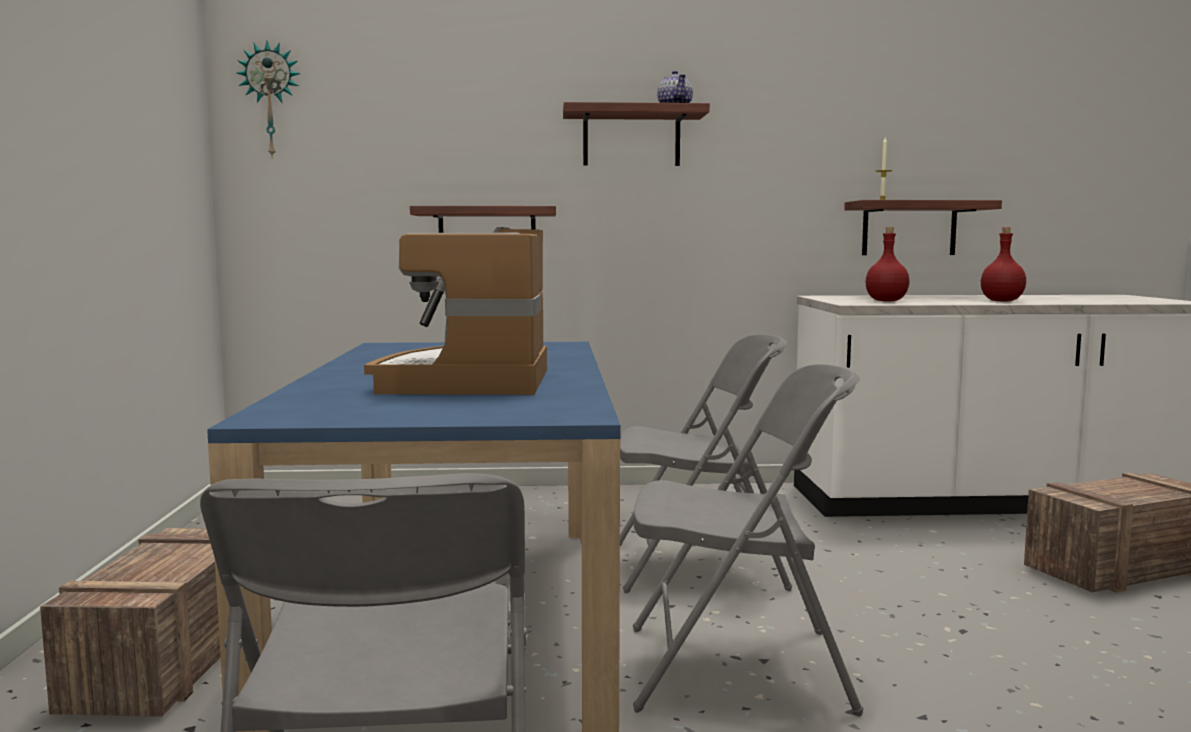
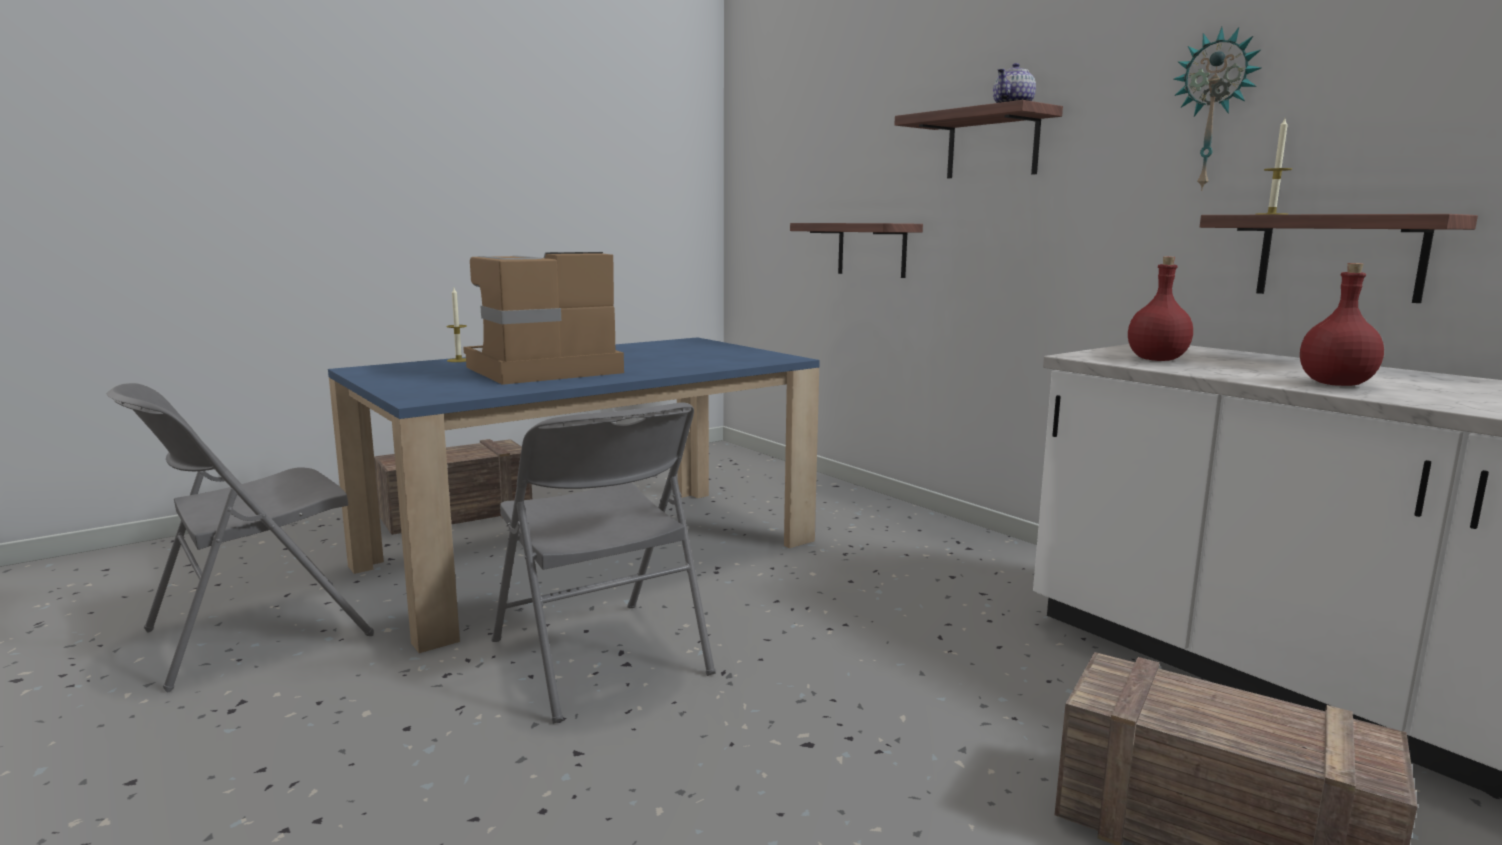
camera: 55 degrees right, 5 degrees up
(271, 100) = (751, 135): wall clock -> wall clock (1214, 110)
(305, 392) = (458, 360): none -> candle
(697, 566) = (800, 595): grey chair -> none

